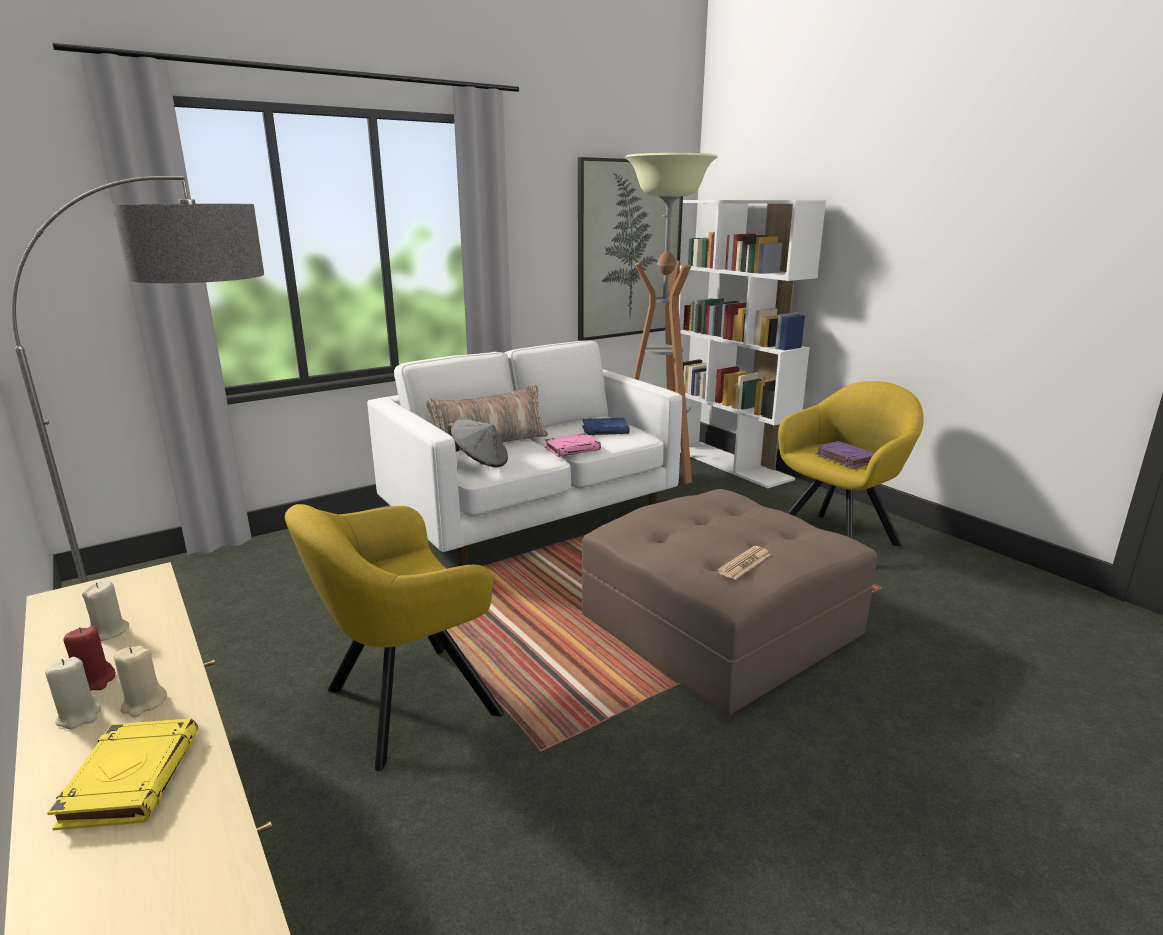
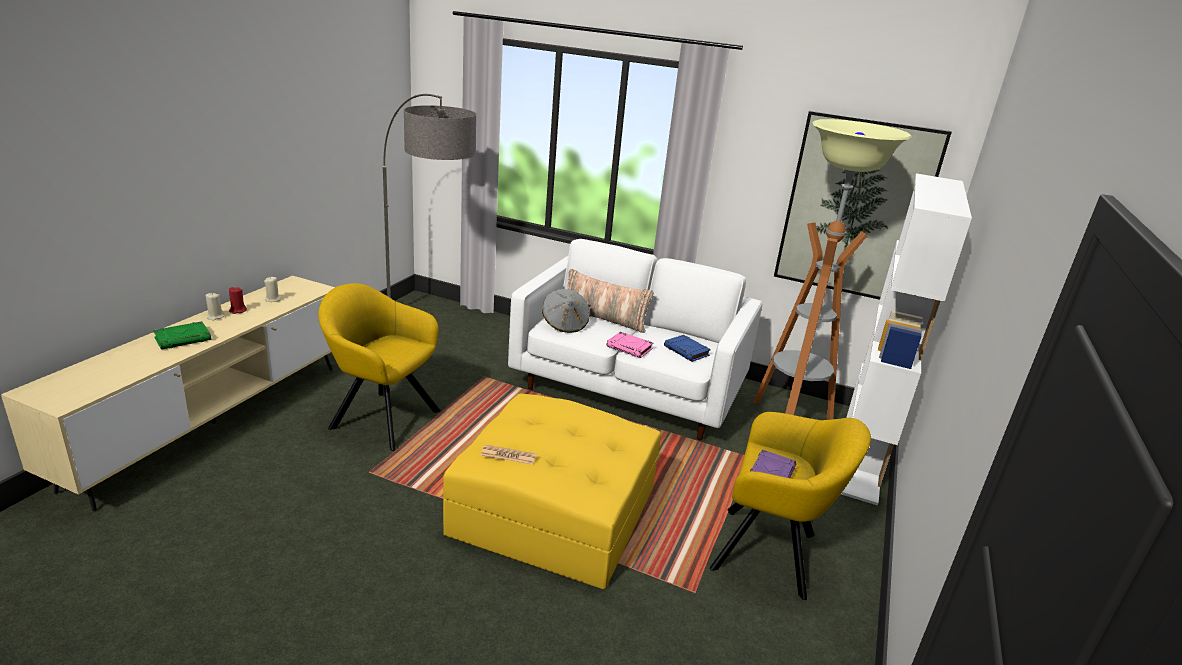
camera: 55 degrees right, 5 degrees up
(131, 778) = (183, 339): yellow book -> green book
(144, 703) = (227, 324): beige candle -> none
(721, 624) = (554, 511): brown ottoman -> yellow ottoman

